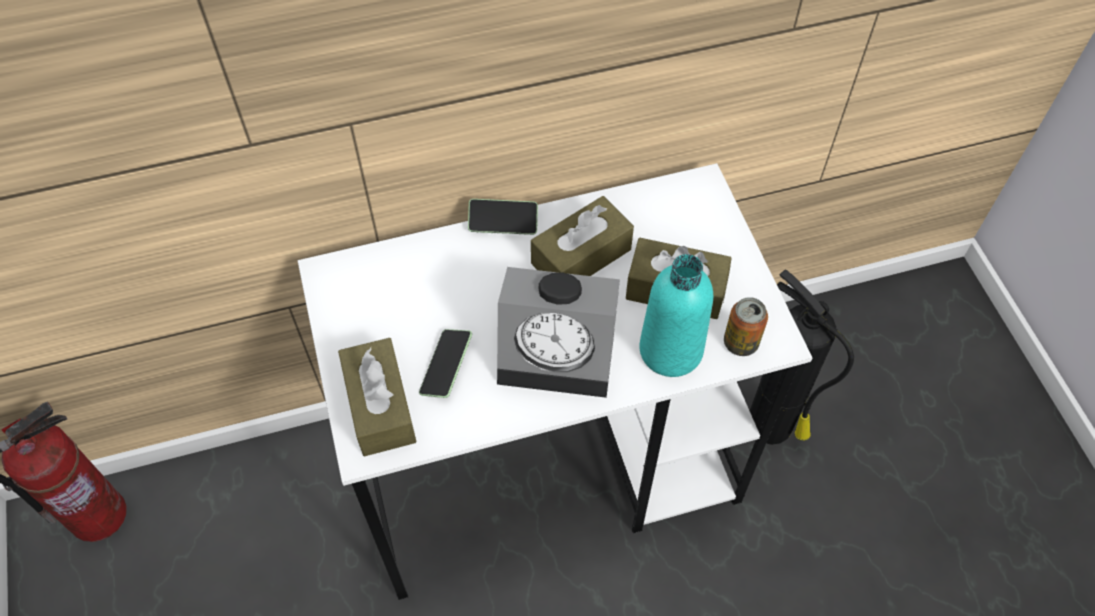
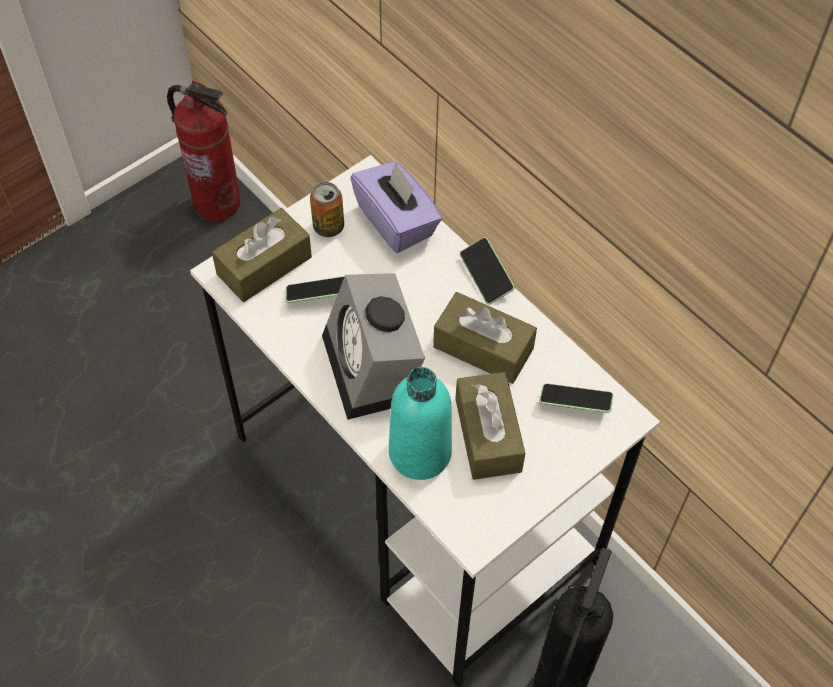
camera: 65 degrees right, 0 degrees up
(397, 269) = (397, 222): none -> purple tissue box
(673, 213) = (575, 403): none -> phone
(740, 343) = (457, 507): can -> can (328, 227)

